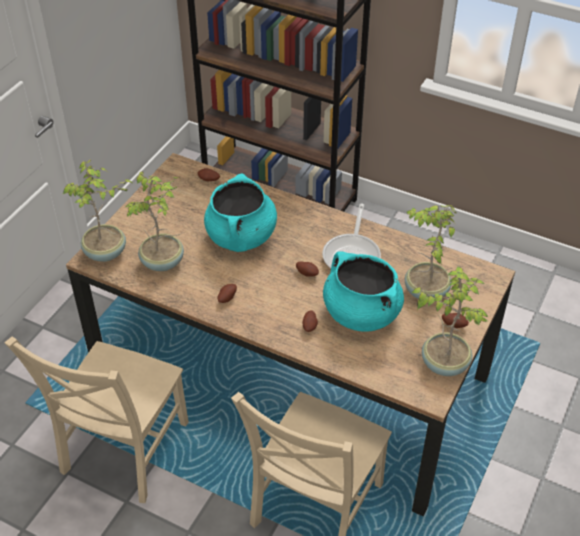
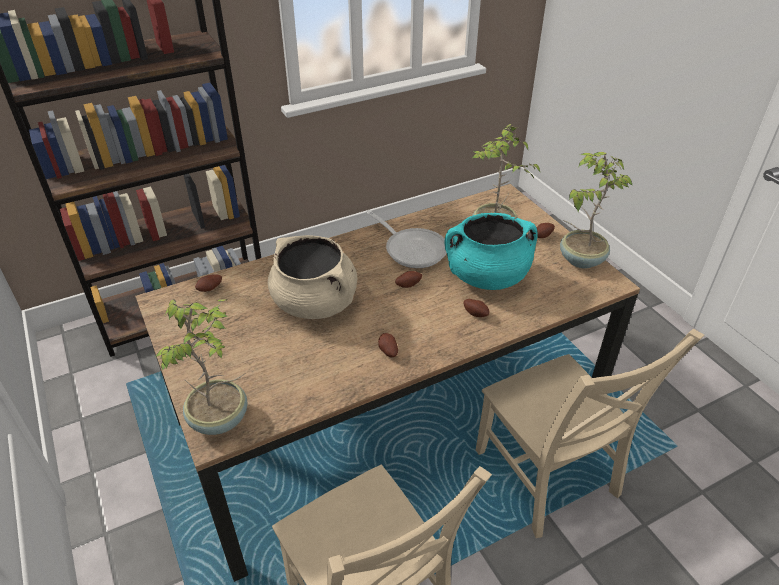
camera: 55 degrees left, 5 degrees down
(163, 262) = (288, 376): potted plant -> none
(241, 237) = (315, 303): turquoise cooking pot -> beige cooking pot

